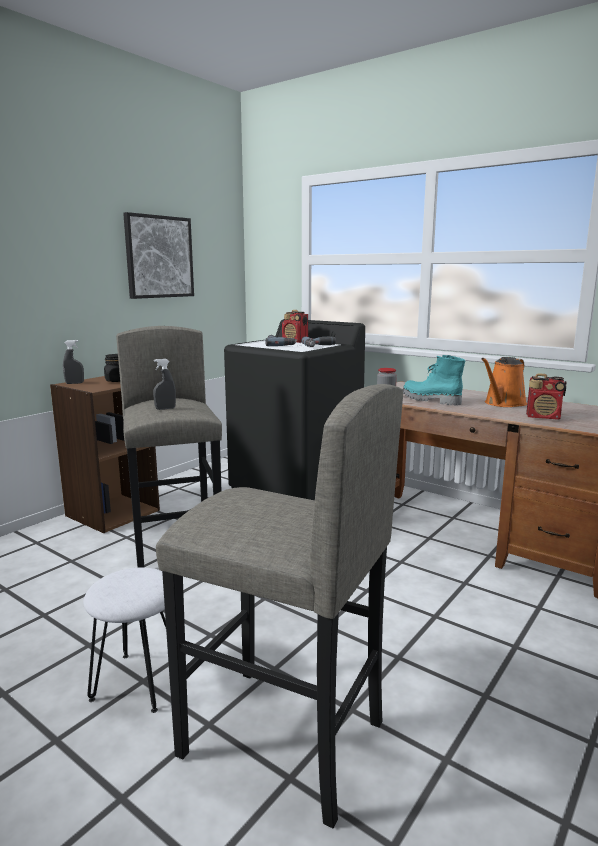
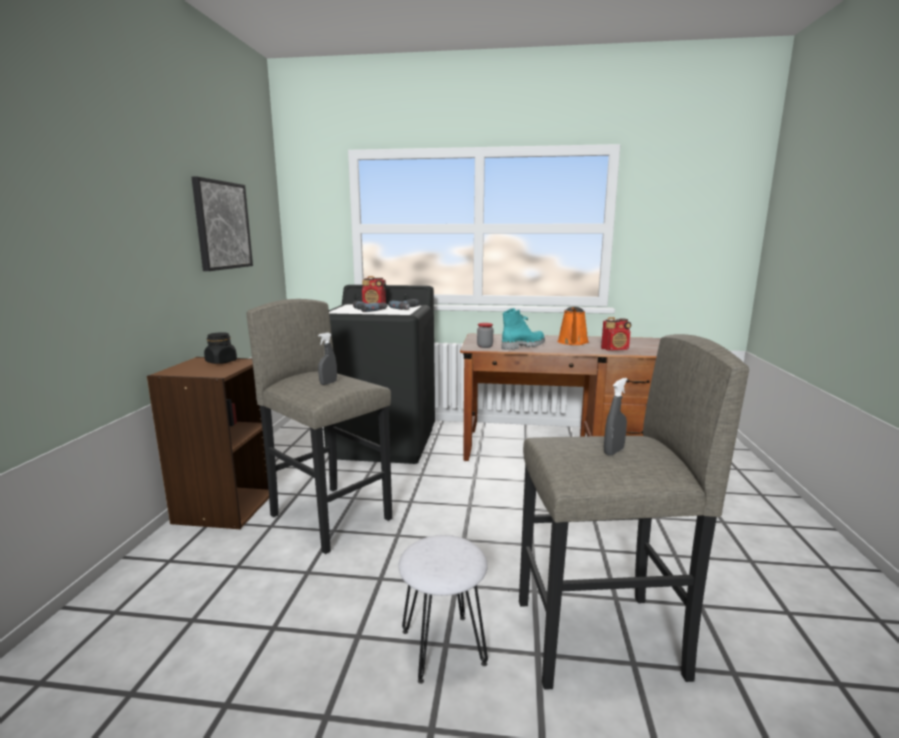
camera: 30 degrees left, 0 degrees up
(74, 383) = (176, 370): grey spray bottle -> grey spray bottle (613, 451)
(430, 400) = (522, 346): turquoise boot -> turquoise boot turned 135 degrees clockwise

